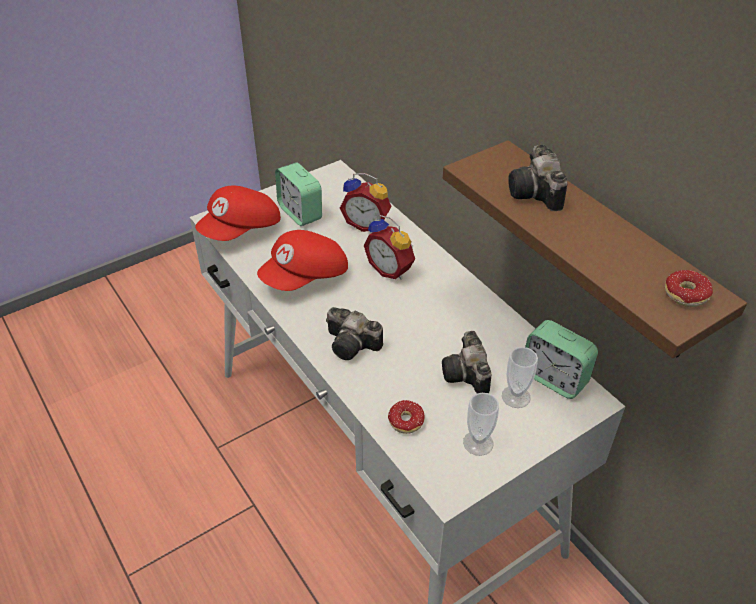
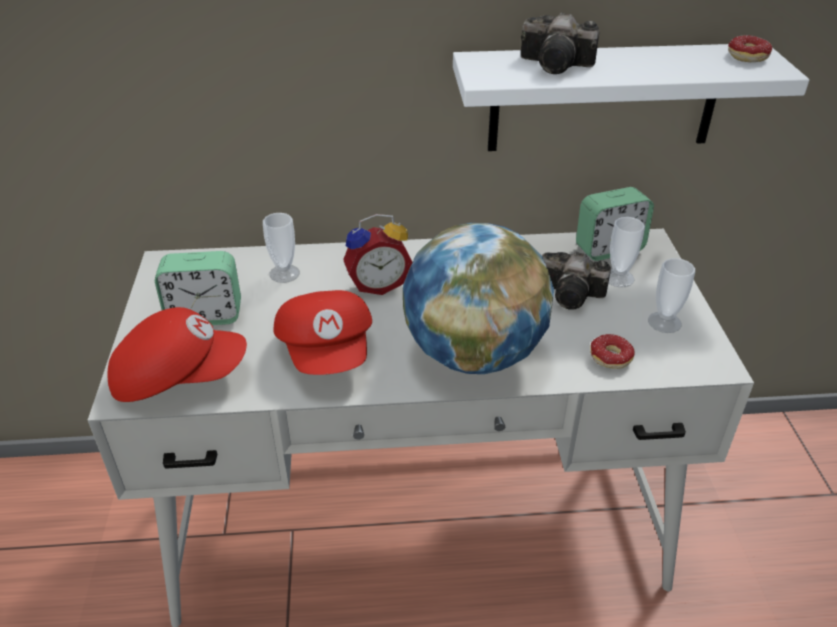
camera: 60 degrees left, 5 degrees down
(241, 230) = (179, 376): red cap -> red cap turned 75 degrees counterclockwise
(354, 345) = (473, 354): camera -> globe
(367, 224) = (284, 273): alarm clock -> cup
(603, 252) = (604, 98): brown shelf -> white shelf

